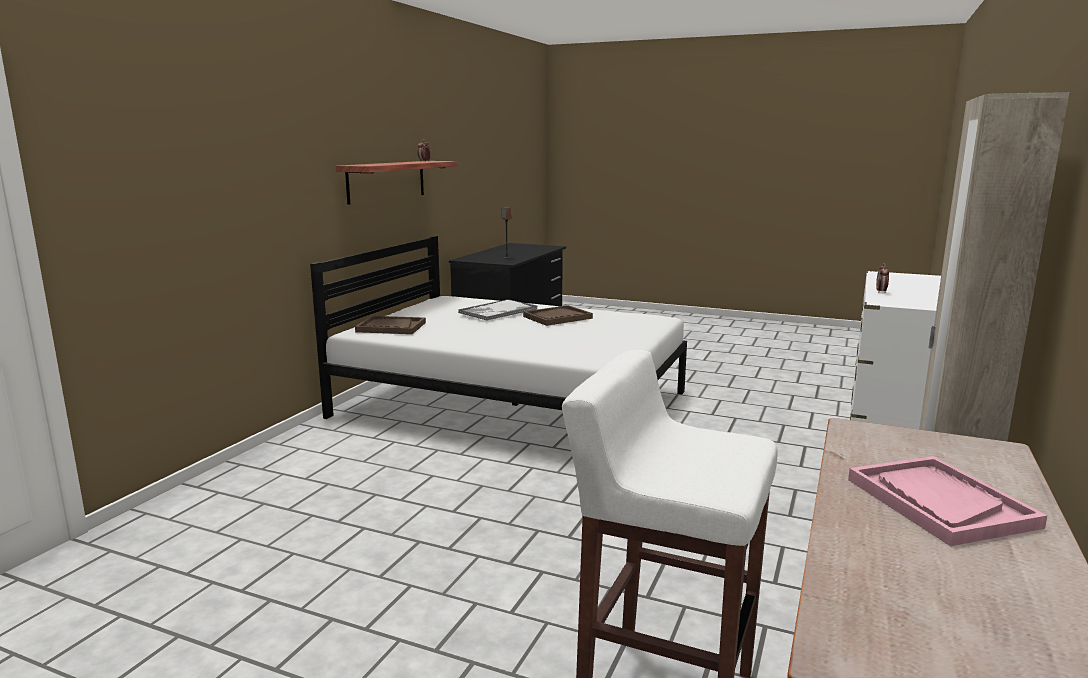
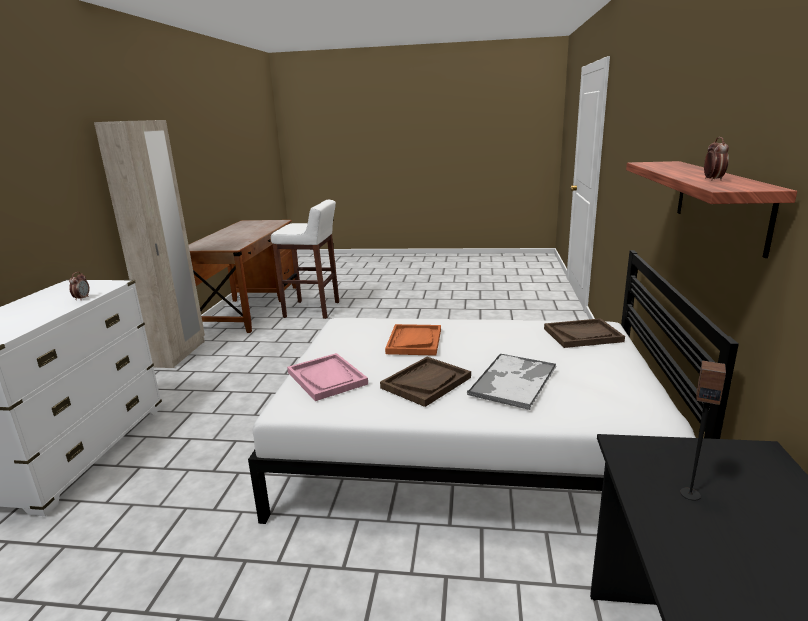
camera: 165 degrees right, 5 degrees up
(543, 338) = (414, 341): none -> orange tray
(939, 502) = (233, 236): pink tray -> pink tray (327, 378)

